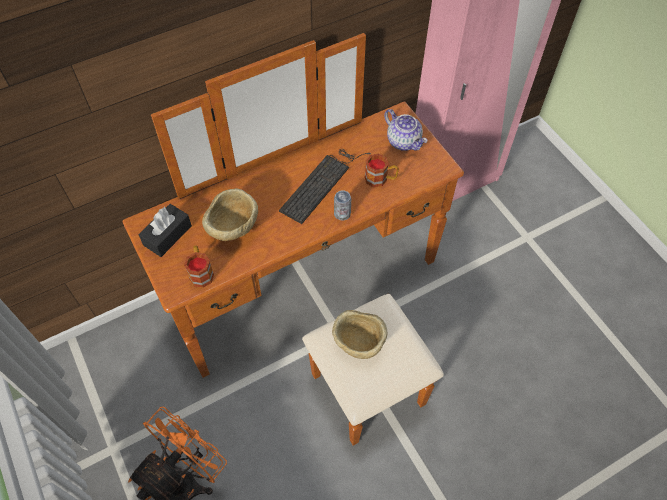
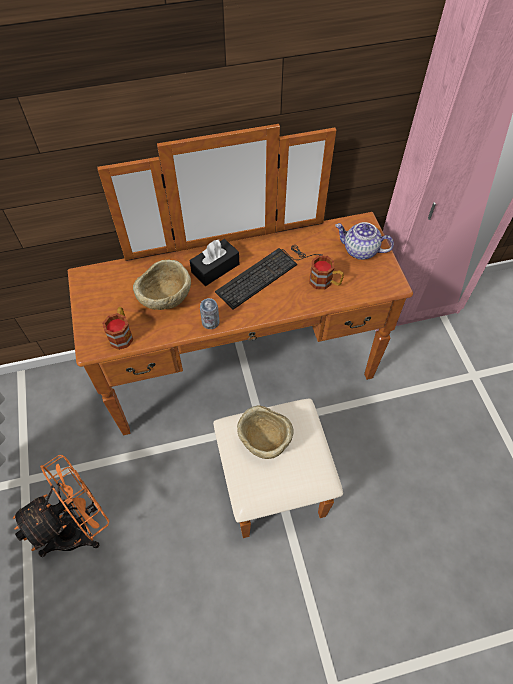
camera: 15 degrees right, 0 degrees up
(167, 235) = (103, 292): black tissue box -> black tissue box (215, 268)
(342, 214) = (276, 308): can -> can (210, 322)
(404, 141) = (360, 250): teapot -> teapot turned 135 degrees clockwise

